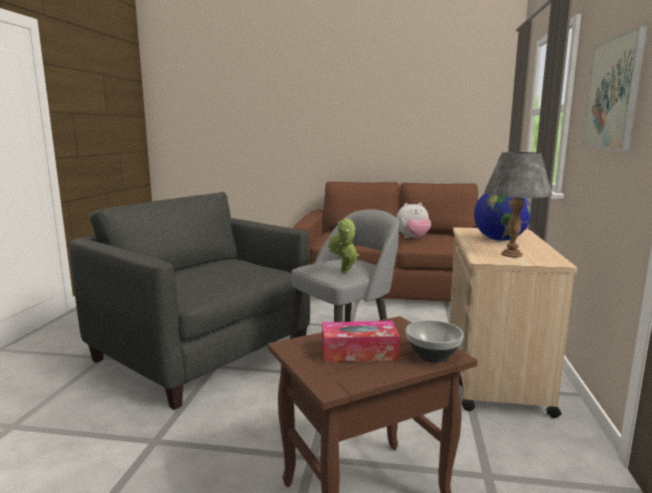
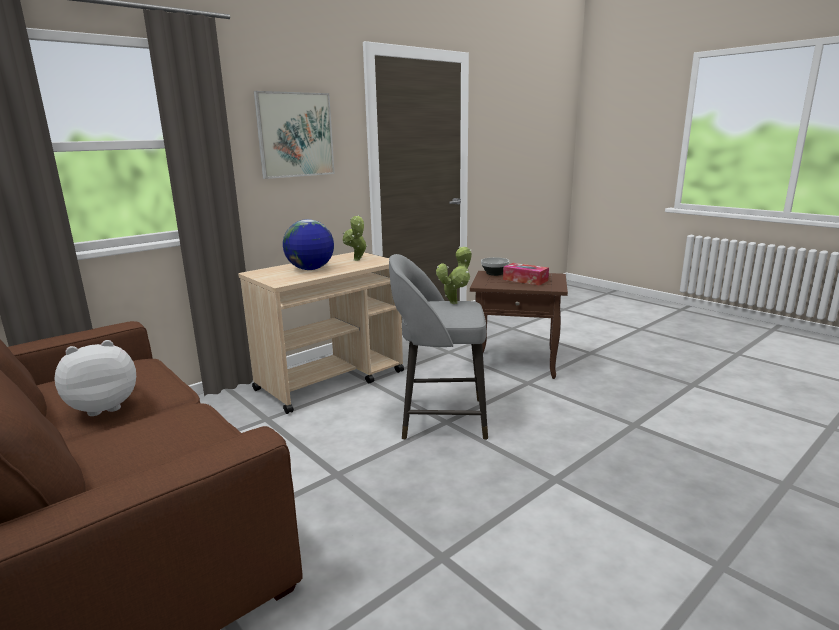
camera: 140 degrees left, 5 degrees up
(203, 352) = (560, 510): grey armchair -> none
(413, 238) = (104, 407): plush toy -> plush toy turned 60 degrees counterclockwise
(511, 255) = (357, 260): grey table lamp -> potted plant

